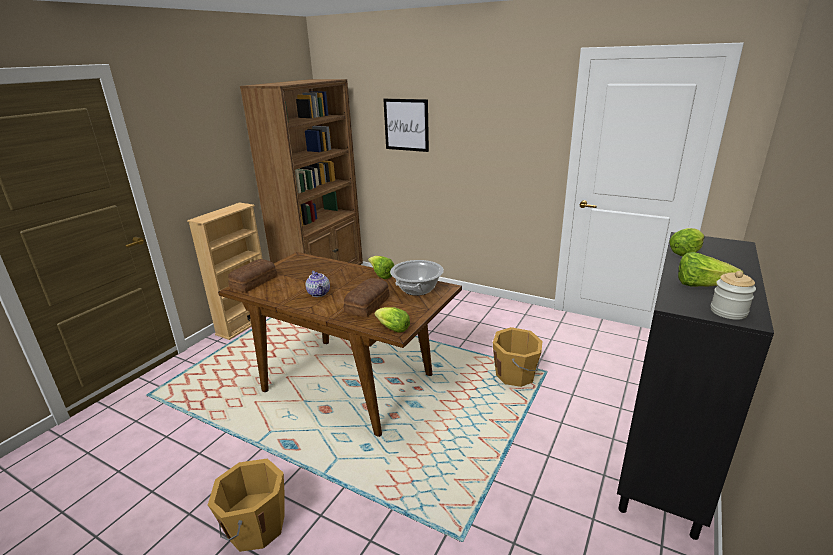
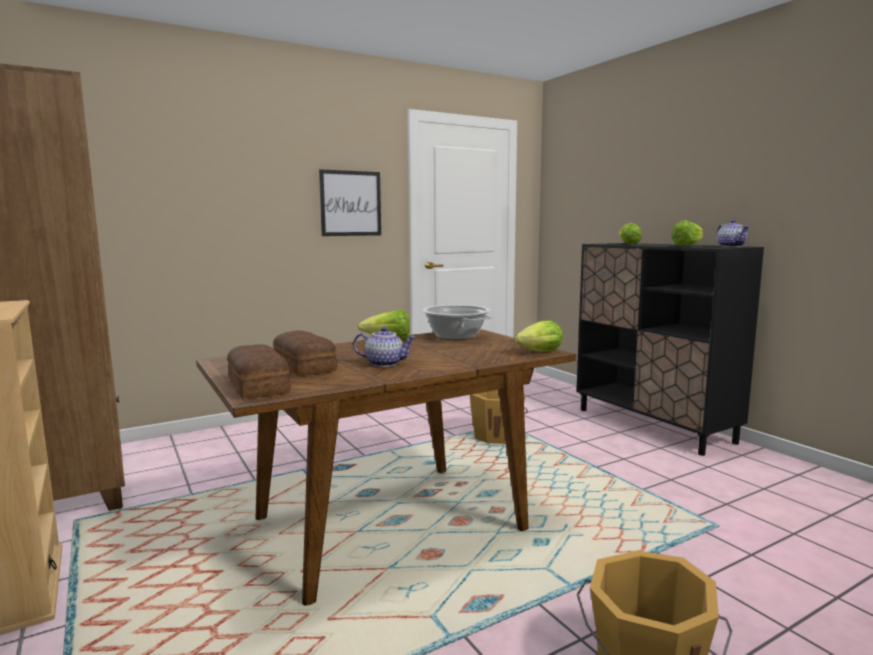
camera: 60 degrees left, 15 degrees down
(369, 304) = (462, 352): bread -> bread (305, 366)
(406, 125) = (197, 187): picture -> picture (350, 203)
(728, 312) = (732, 246): jar -> teapot

